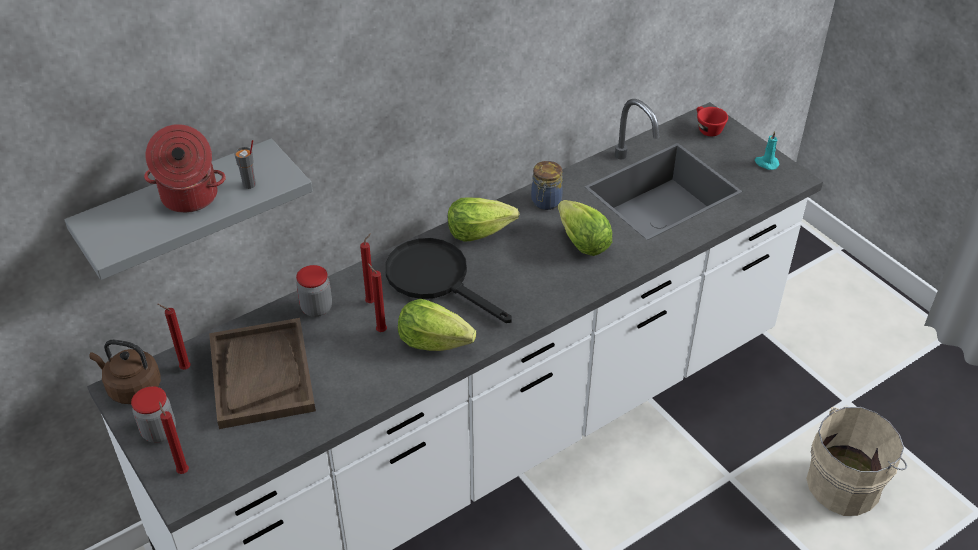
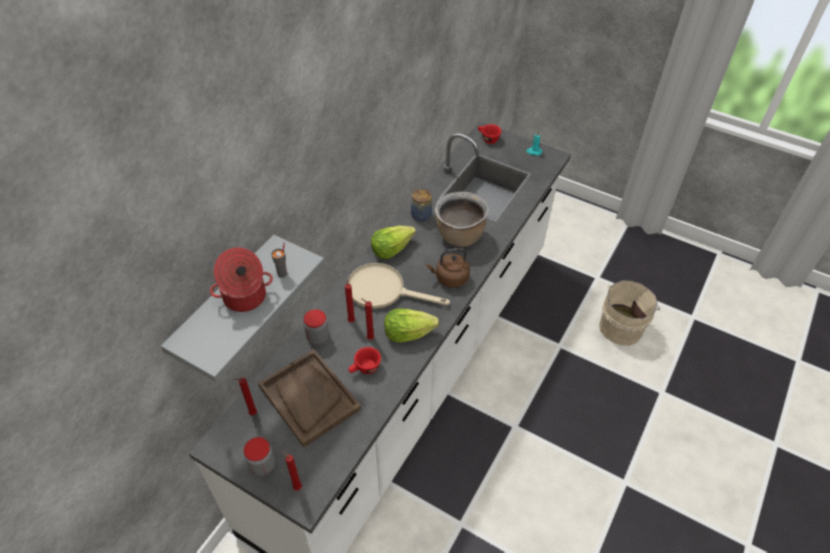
camera: 25 degrees left, 5 degrees up
(132, 388) = (223, 442): brown kettle -> brown kettle (450, 278)
(351, 365) = (365, 369): none -> red cup
(436, 279) = (384, 290): black frying pan -> beige frying pan
(582, 243) = (459, 236): lettuce -> brown cooking pot

